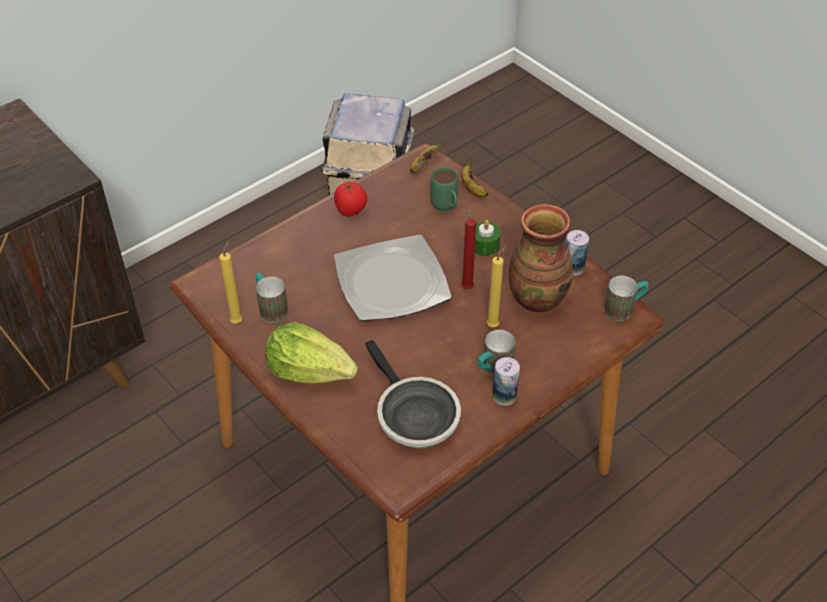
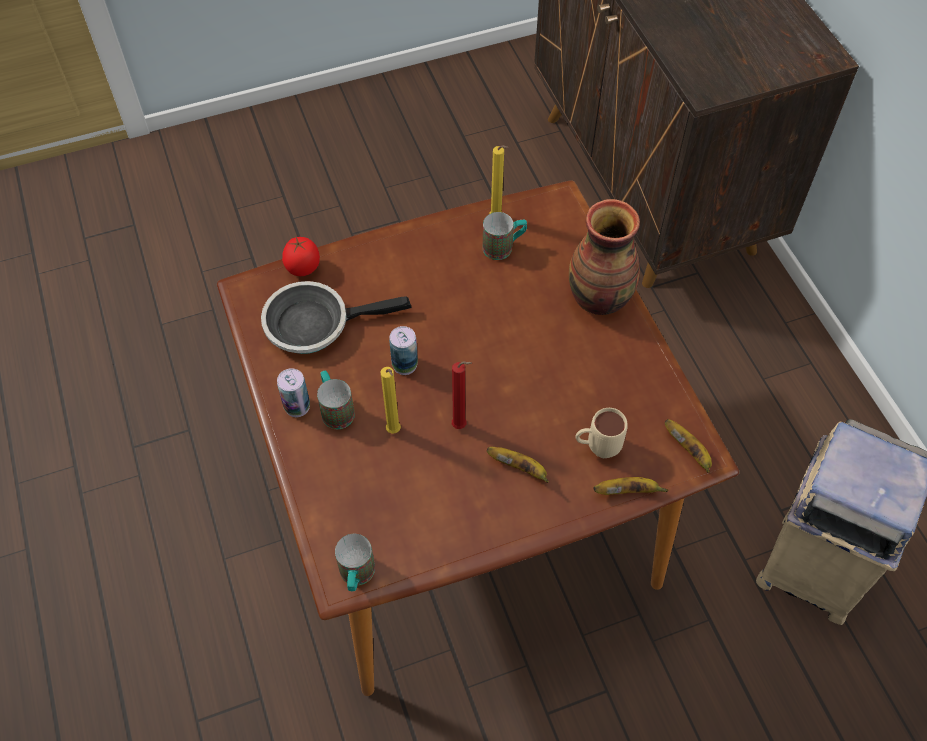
camera: 110 degrees right, 10 degrees up
(310, 371) = (407, 259): lettuce -> none
(351, 211) = (626, 351): tomato -> tomato (303, 269)
(391, 283) = (496, 356): plate -> none
(446, 209) = (596, 448): green mug -> beige mug
(485, 245) = (519, 468): green candle -> banana
(537, 297) = (415, 490): vase -> vase (601, 299)
(573, 268) = (445, 549): can -> can (405, 364)

